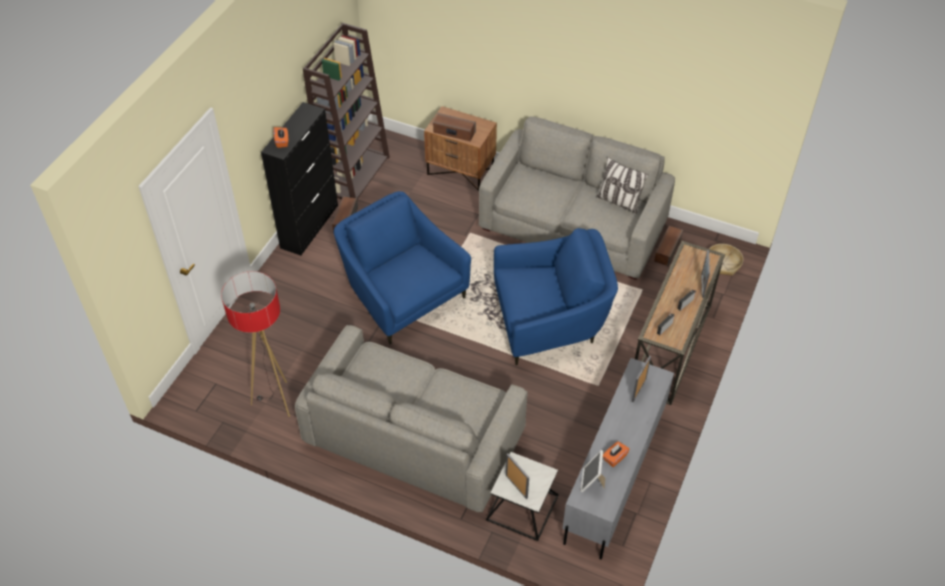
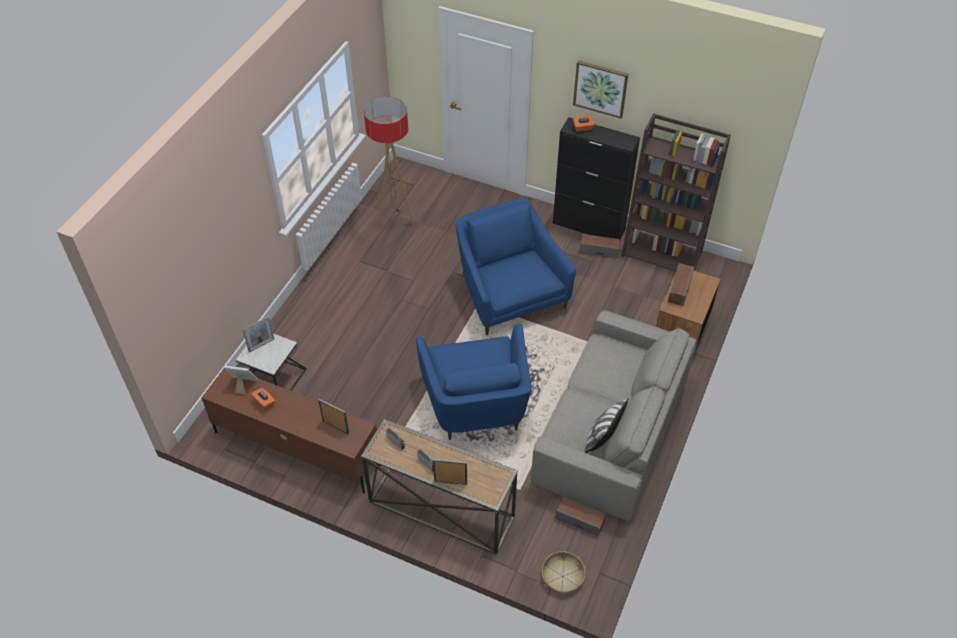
camera: 90 degrees right, 0 degrees up
(266, 96) = (600, 88): none -> picture
(402, 294) = (509, 293): blue armchair -> blue armchair turned 75 degrees counterclockwise
(413, 437) = (352, 305): grey sofa -> none
(614, 474) = (296, 447): grey tv stand -> brown tv stand

